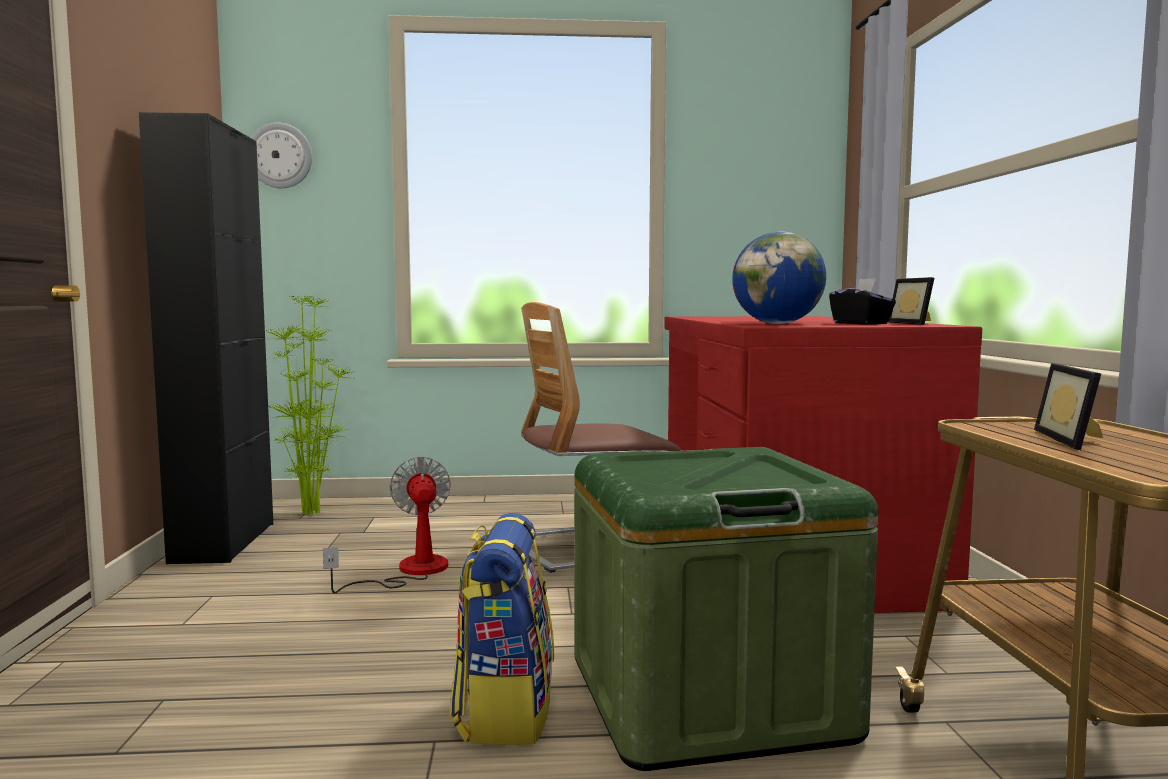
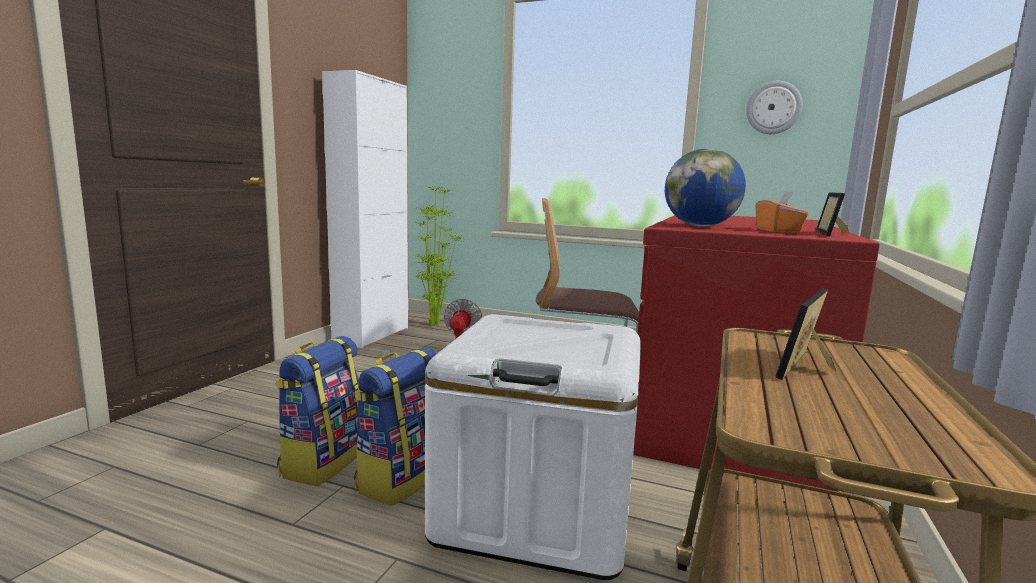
camera: 25 degrees right, 5 degrees up
(224, 542) = (371, 335): black cabinet -> white cabinet
(280, 156) = (437, 94): wall clock -> wall clock (773, 108)
(365, 720) = (323, 461): none -> backpack
(708, 697) = (536, 508): green storage box -> white storage box
(861, 323) = (778, 231): black tissue box -> orange tissue box

